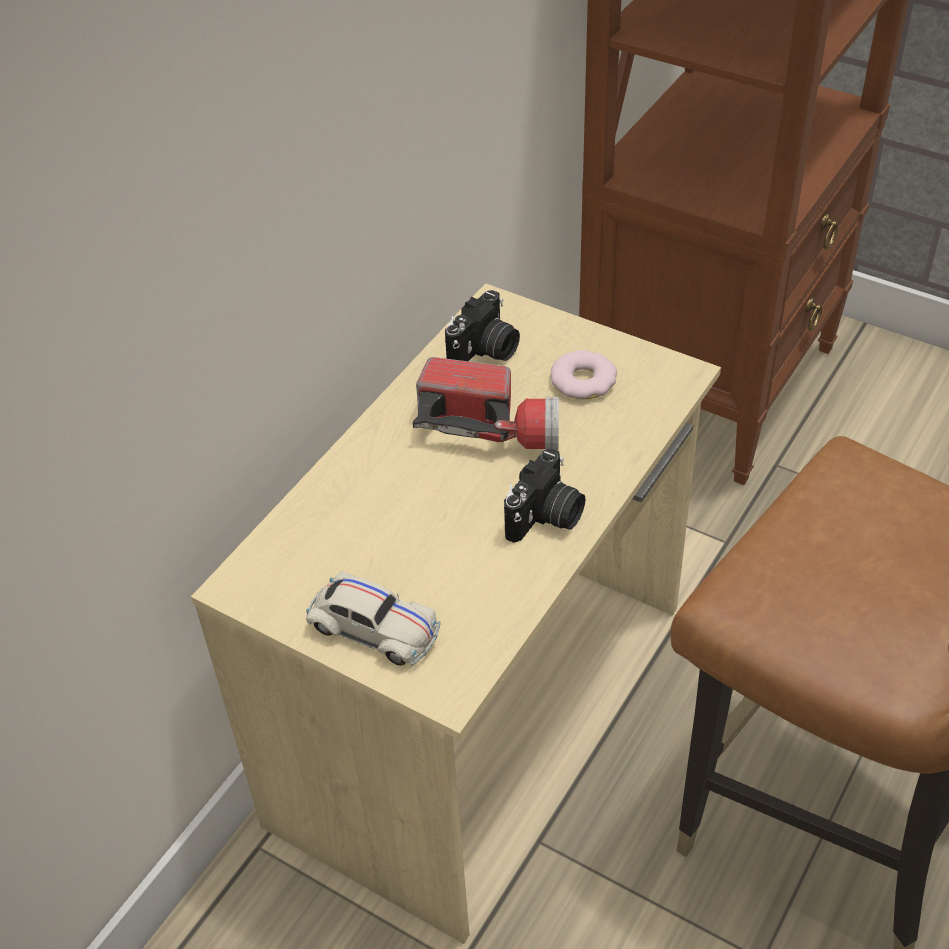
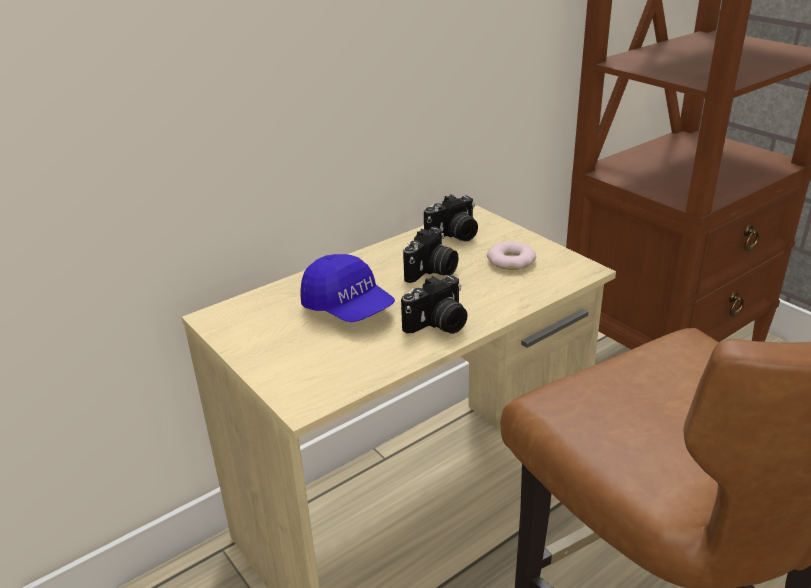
camera: 20 degrees right, 15 degrees down
(373, 628) = (279, 358): white toy car -> none
(414, 520) = (348, 308): none -> blue cap
(490, 426) = (432, 272): flashlight -> camera

